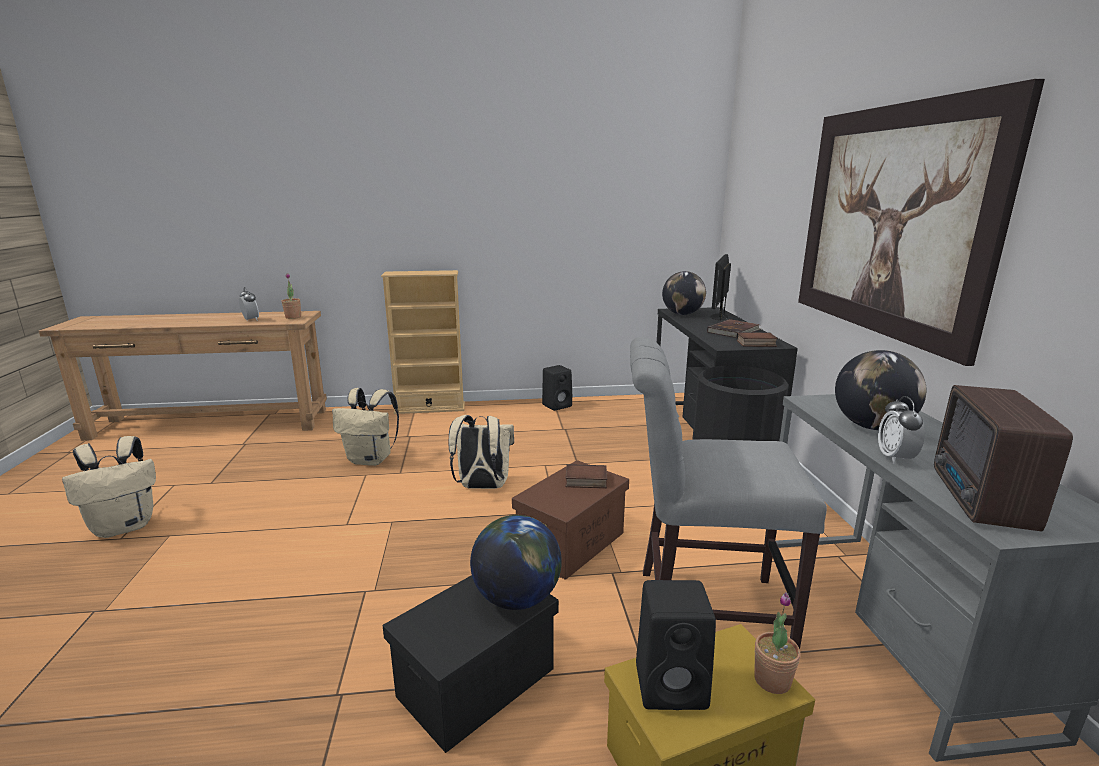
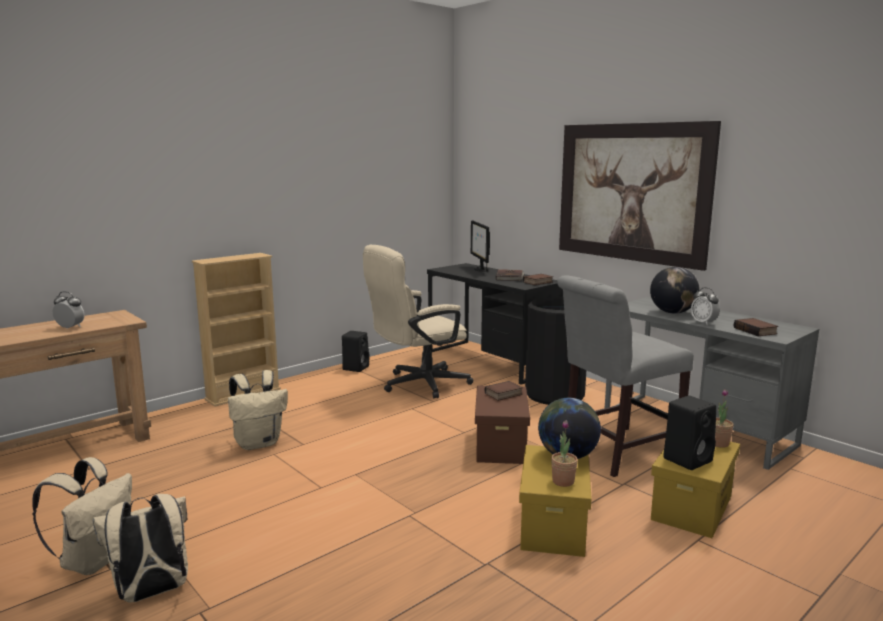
camera: 35 degrees left, 5 degrees down
(293, 317) = (114, 318): potted plant -> potted plant (563, 481)
(477, 681) = (552, 524): black storage box -> yellow storage box
(482, 487) = (387, 434): beige backpack -> beige backpack (152, 593)
(589, 439) = (418, 385): none -> beige office chair
(682, 314) = (453, 271): globe -> none
(979, 501) = (756, 331): radio -> book

